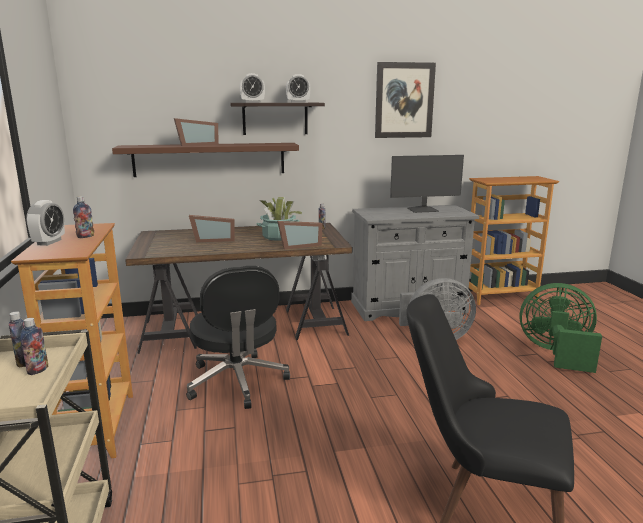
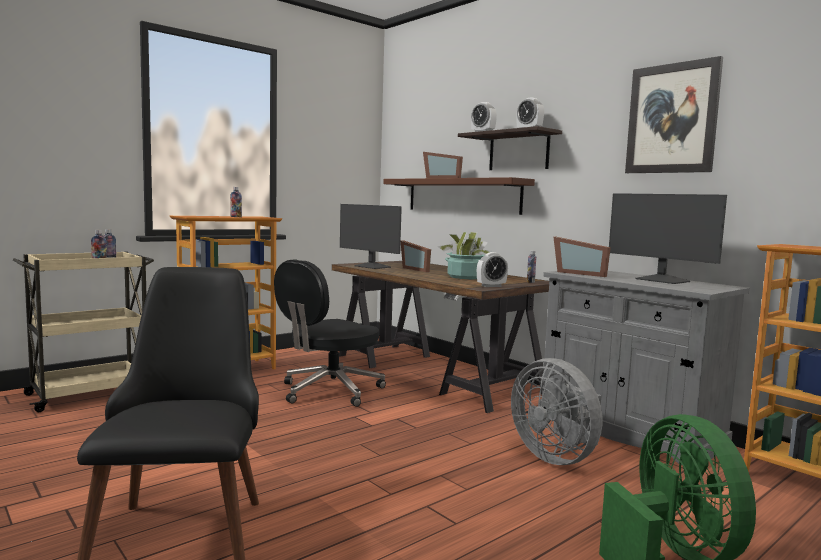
camera: 60 degrees right, 10 degrees down
(49, 242) = (215, 216): alarm clock -> alarm clock (491, 286)
(173, 249) = (371, 266): none -> monitor
(299, 246) = (448, 282): picture frame -> picture frame (581, 273)

